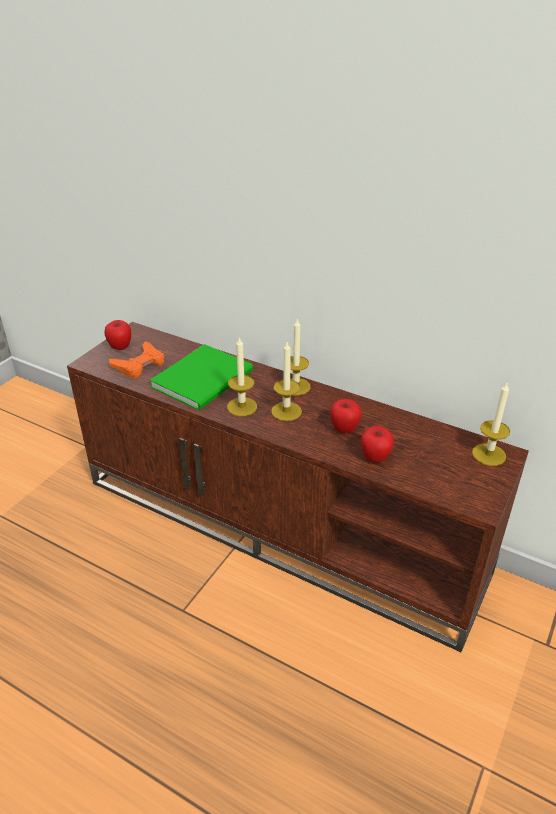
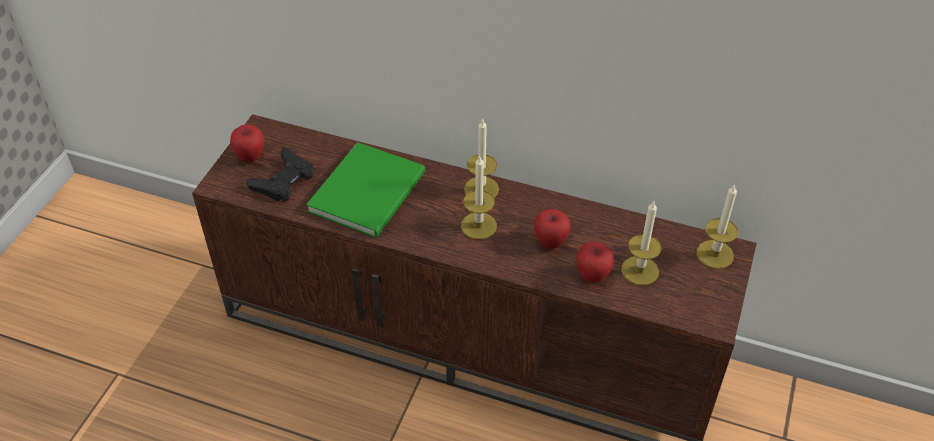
camera: 10 degrees left, 10 degrees up
(139, 365) = (283, 180): orange game controller -> black game controller
(242, 406) = (425, 226): candle -> candle (640, 270)

